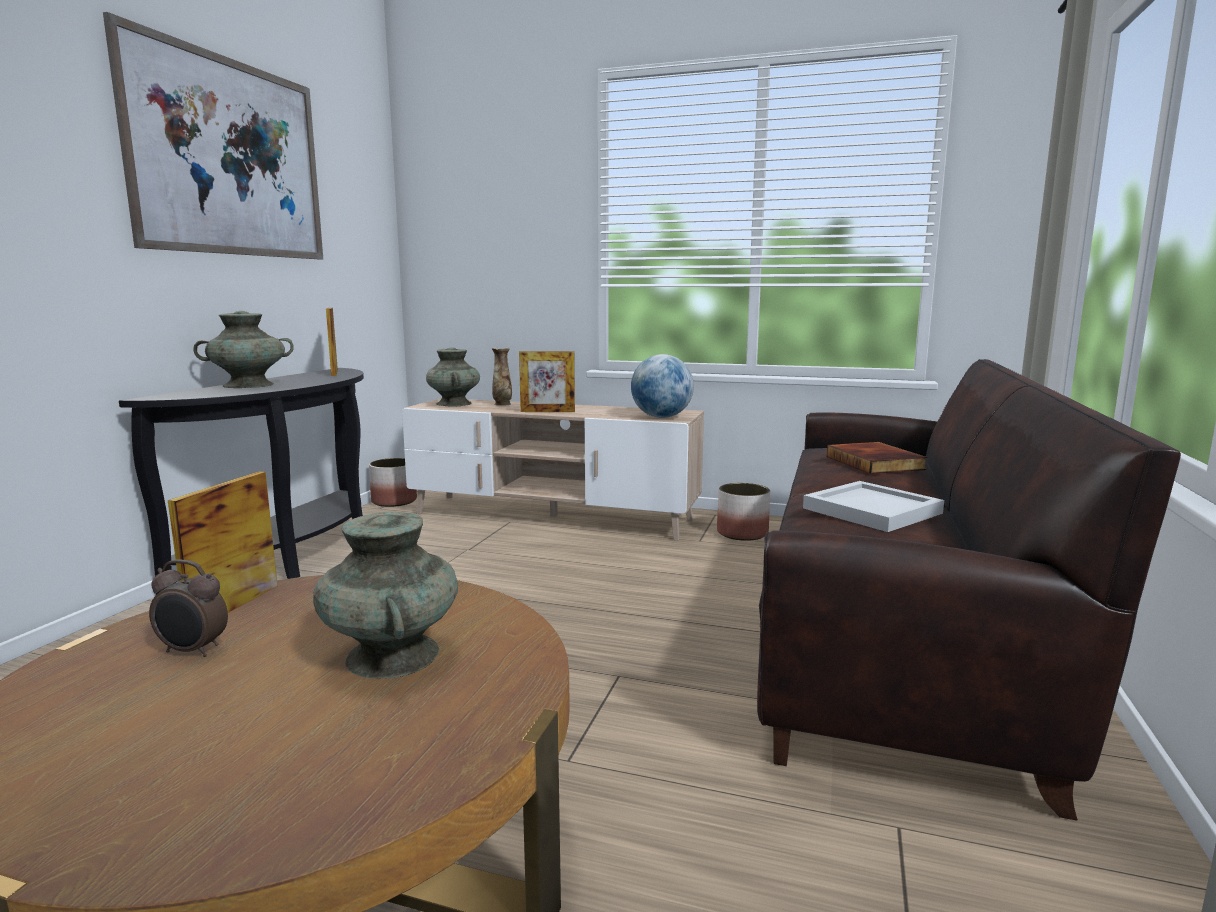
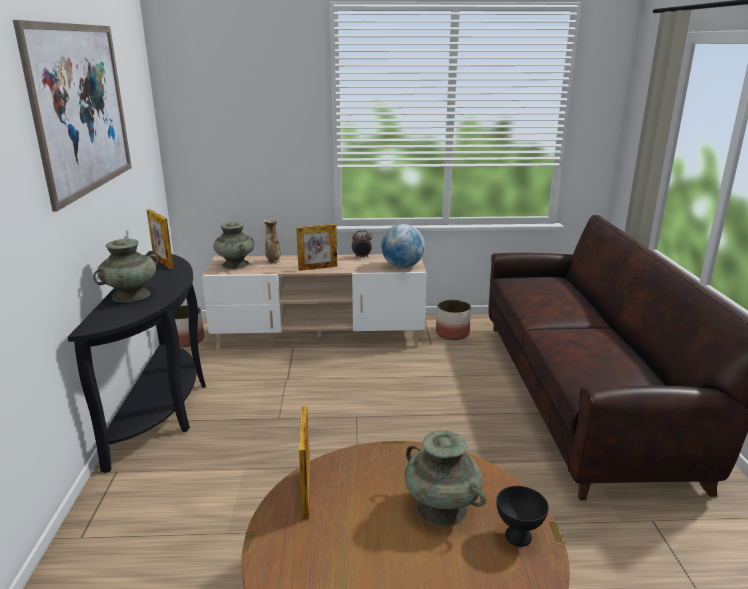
camera: 20 degrees left, 10 degrees up
(192, 651) = (329, 533): alarm clock -> alarm clock (362, 257)
(462, 714) = (517, 536): none -> black bowl
(872, 511) = (591, 345): white tray -> none
(876, 463) = (556, 296): book -> none

